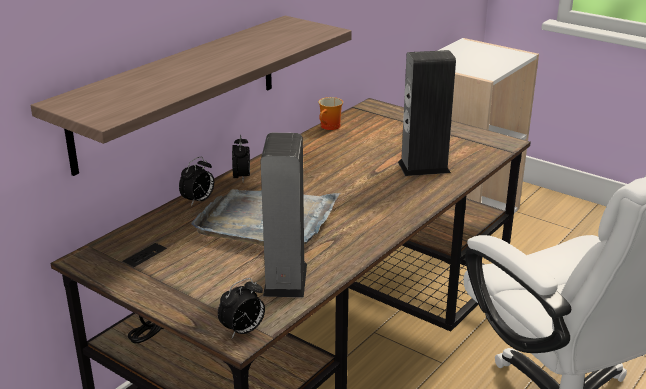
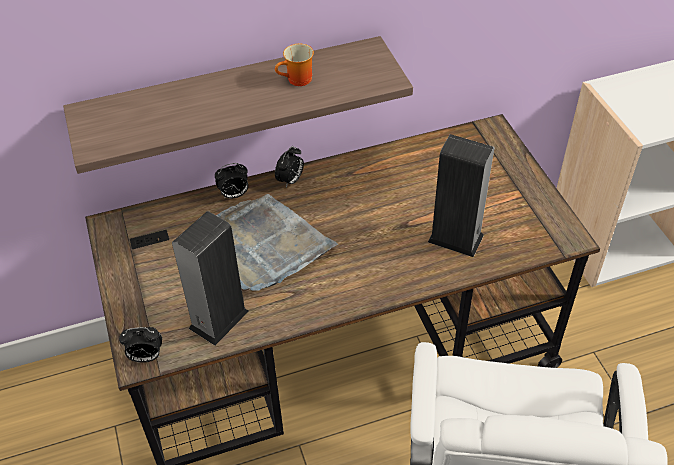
camera: 35 degrees right, 20 degrees up
(330, 127) = (424, 144): mug -> mug (298, 81)

